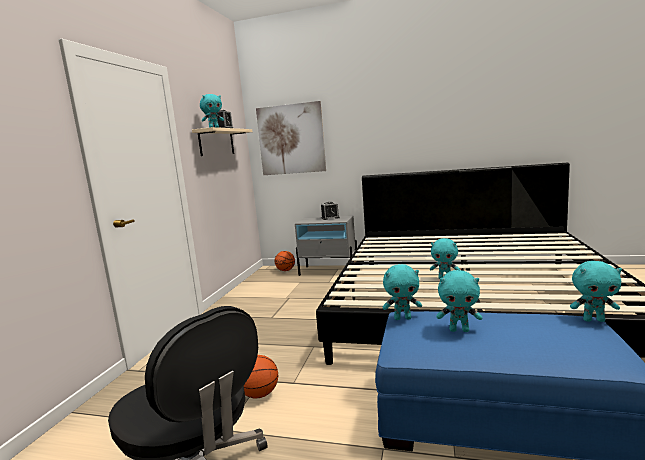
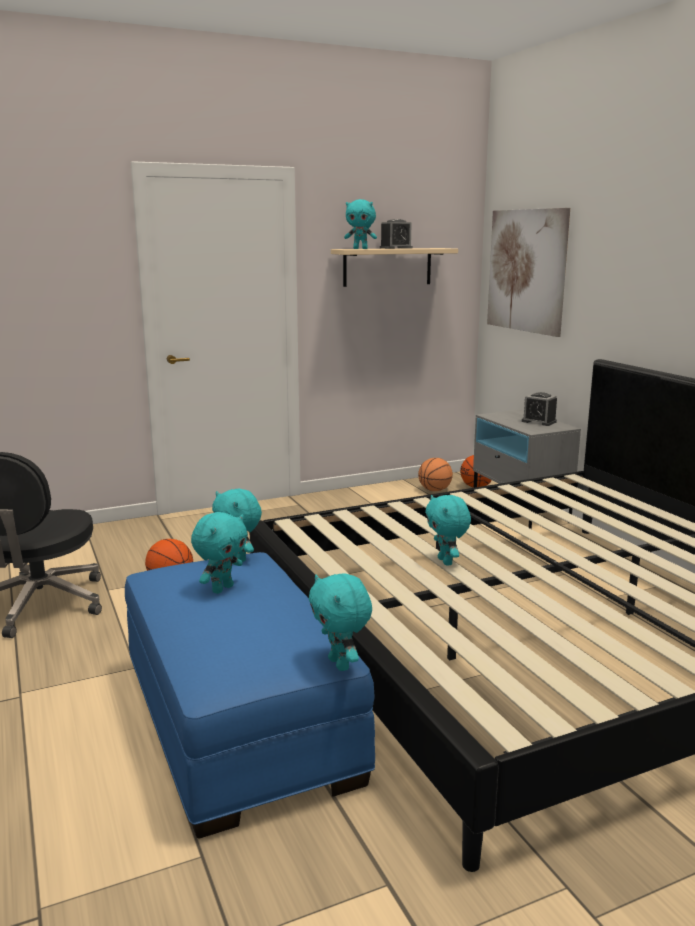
camera: 50 degrees right, 5 degrees up
(271, 279) = (434, 490): none -> basketball
(459, 330) = (222, 588): turquoise plush toy -> turquoise plush toy turned 120 degrees counterclockwise

